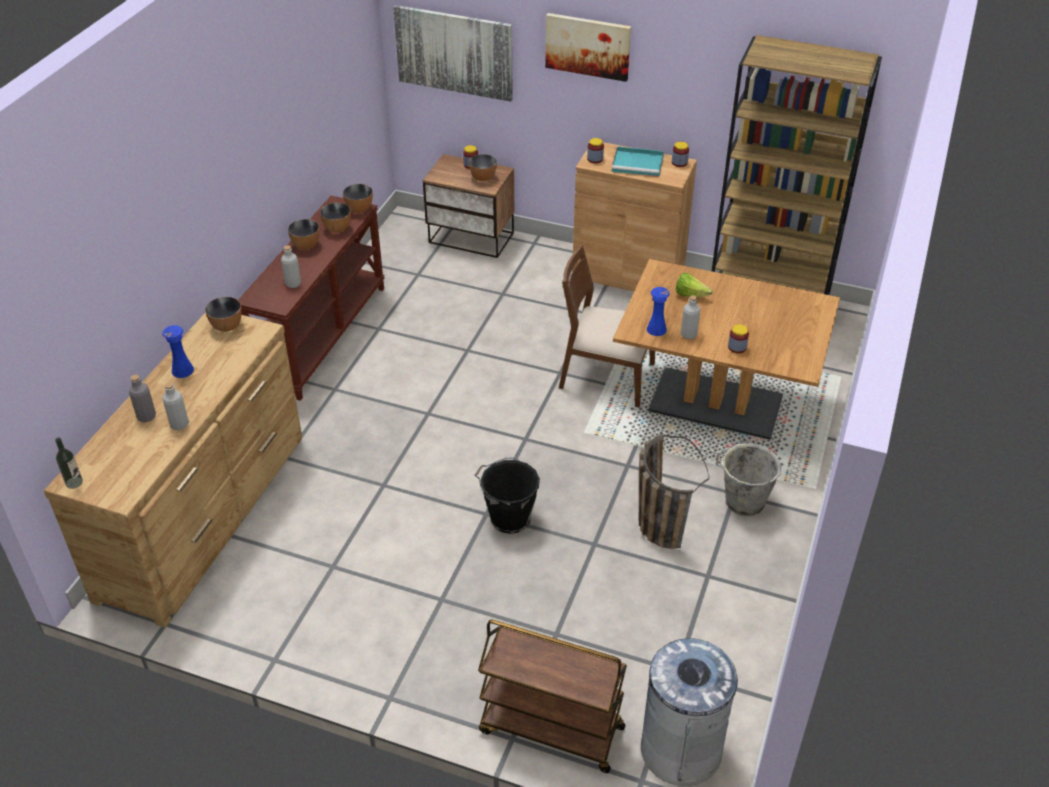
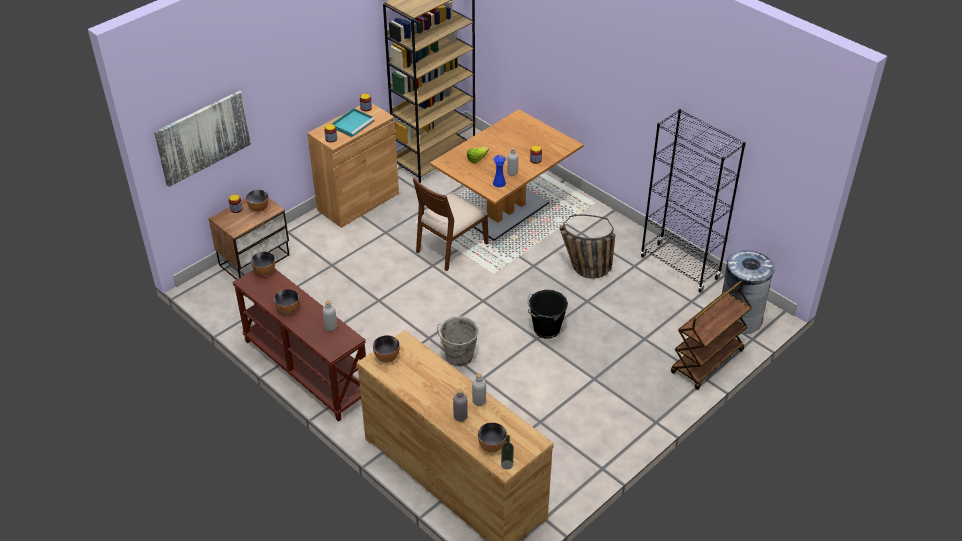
camera: 65 degrees left, 0 degrees up
(182, 370) = (421, 389): blue vase -> none
(337, 228) = (280, 289): bowl -> bowl (492, 446)
(588, 46) = (290, 72): picture -> none
(742, 501) = (588, 232): grey bucket -> grey bucket (458, 357)
(746, 633) = (680, 267): none -> black bookcase

